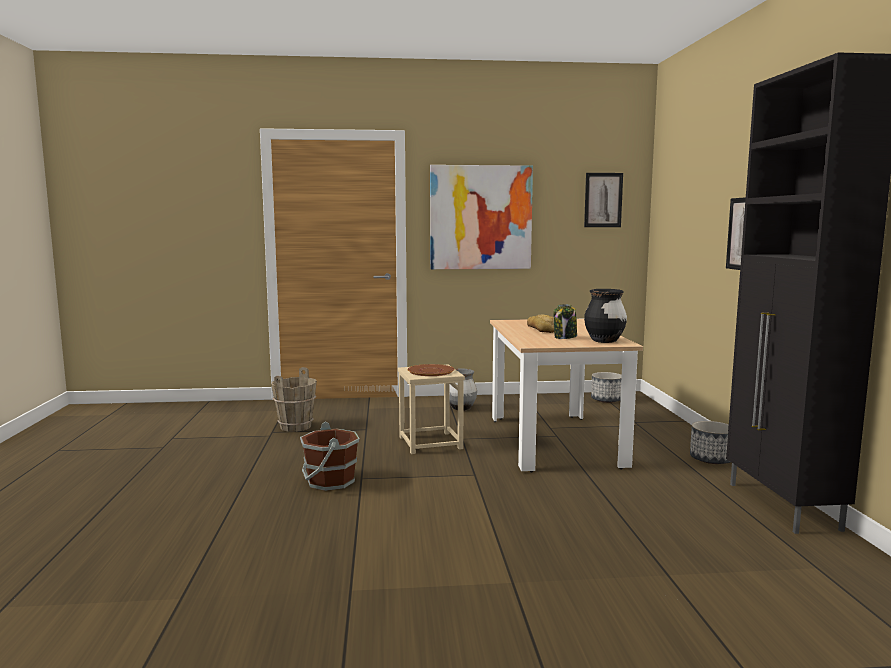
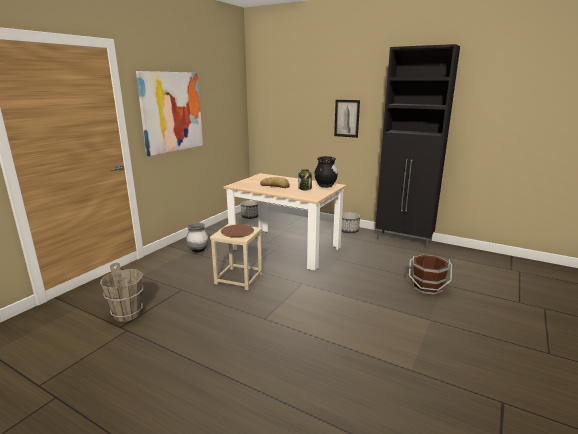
camera: 55 degrees left, 10 degrees up
(329, 481) = (254, 331): brown bucket -> brown bucket (427, 287)
(603, 200) = (229, 95): picture -> none

